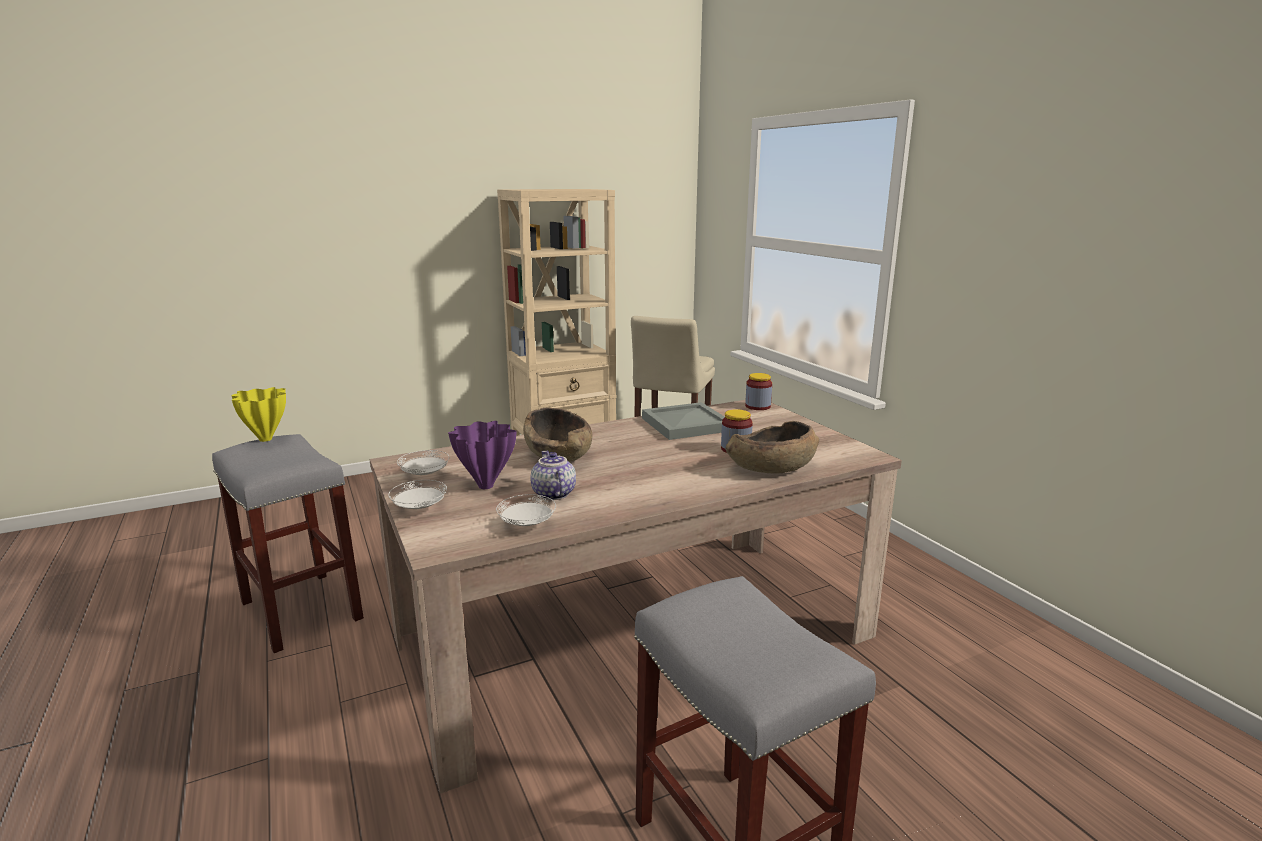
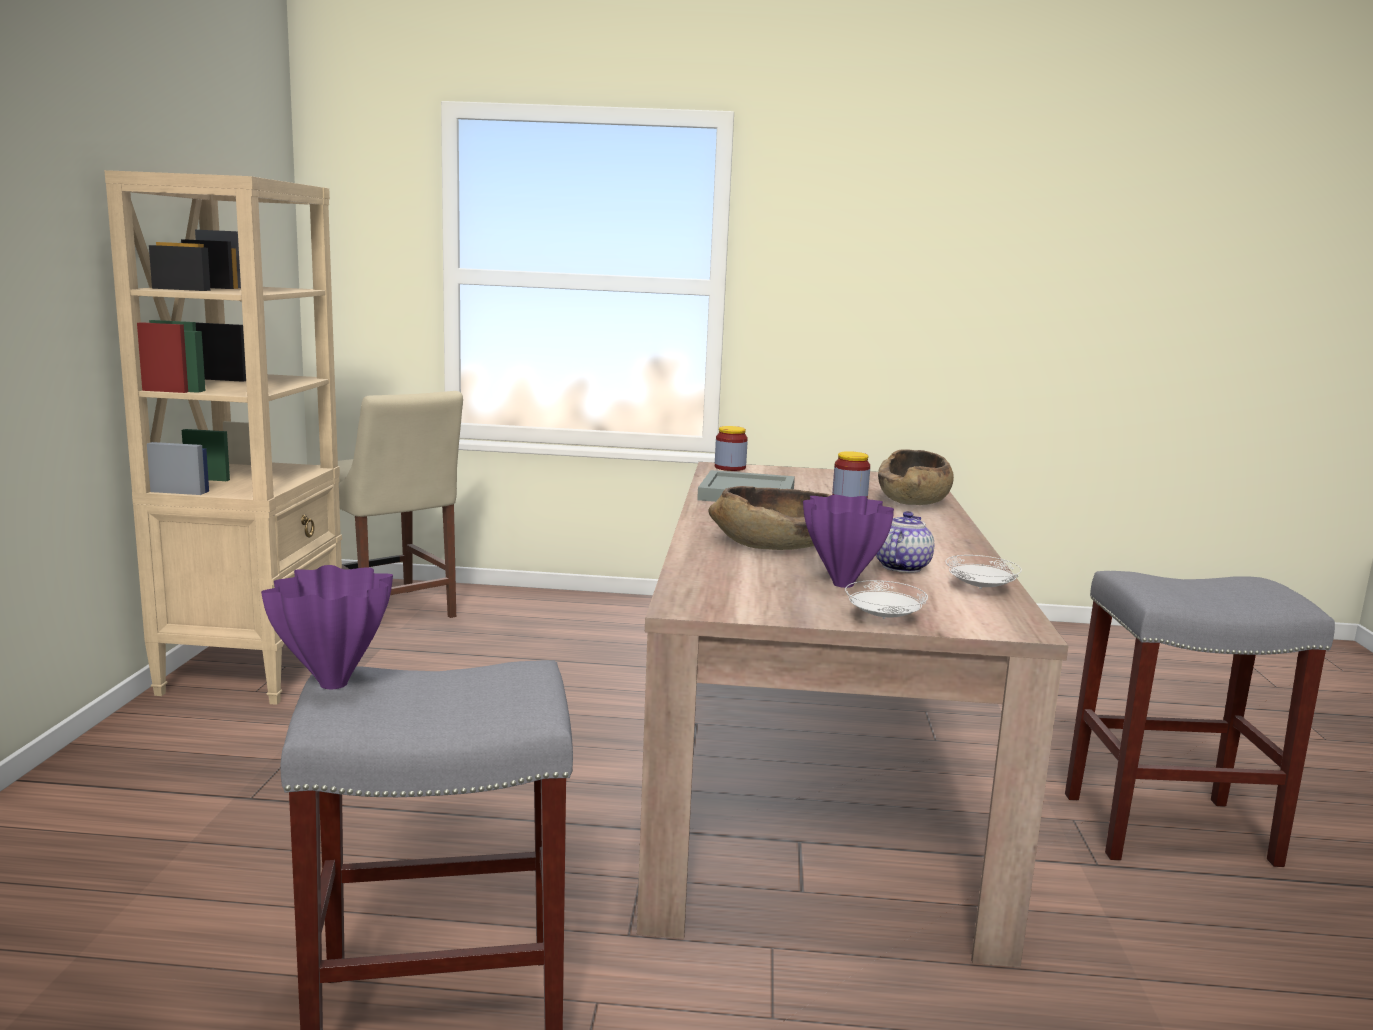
camera: 60 degrees left, 5 degrees down
(266, 439) = (336, 683): yellow vase -> purple vase
(425, 475) = (763, 601): white plate -> none
(552, 494) = (900, 567): teapot -> teapot turned 105 degrees clockwise

